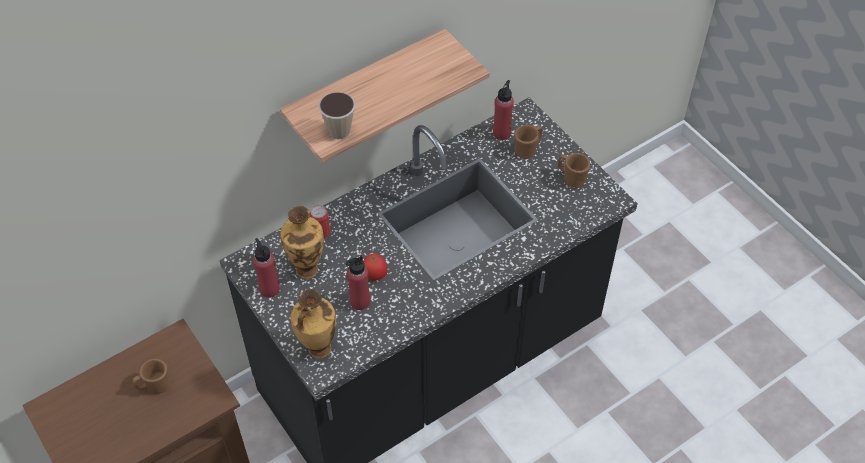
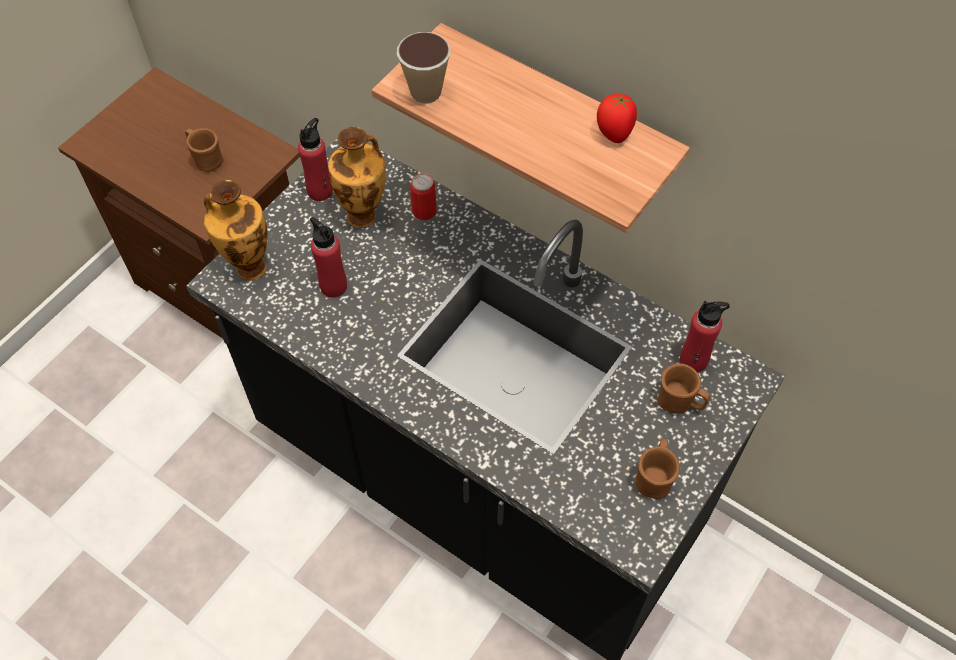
camera: 70 degrees right, 5 degrees up
(374, 275) = (379, 288): tomato -> tomato (613, 133)

